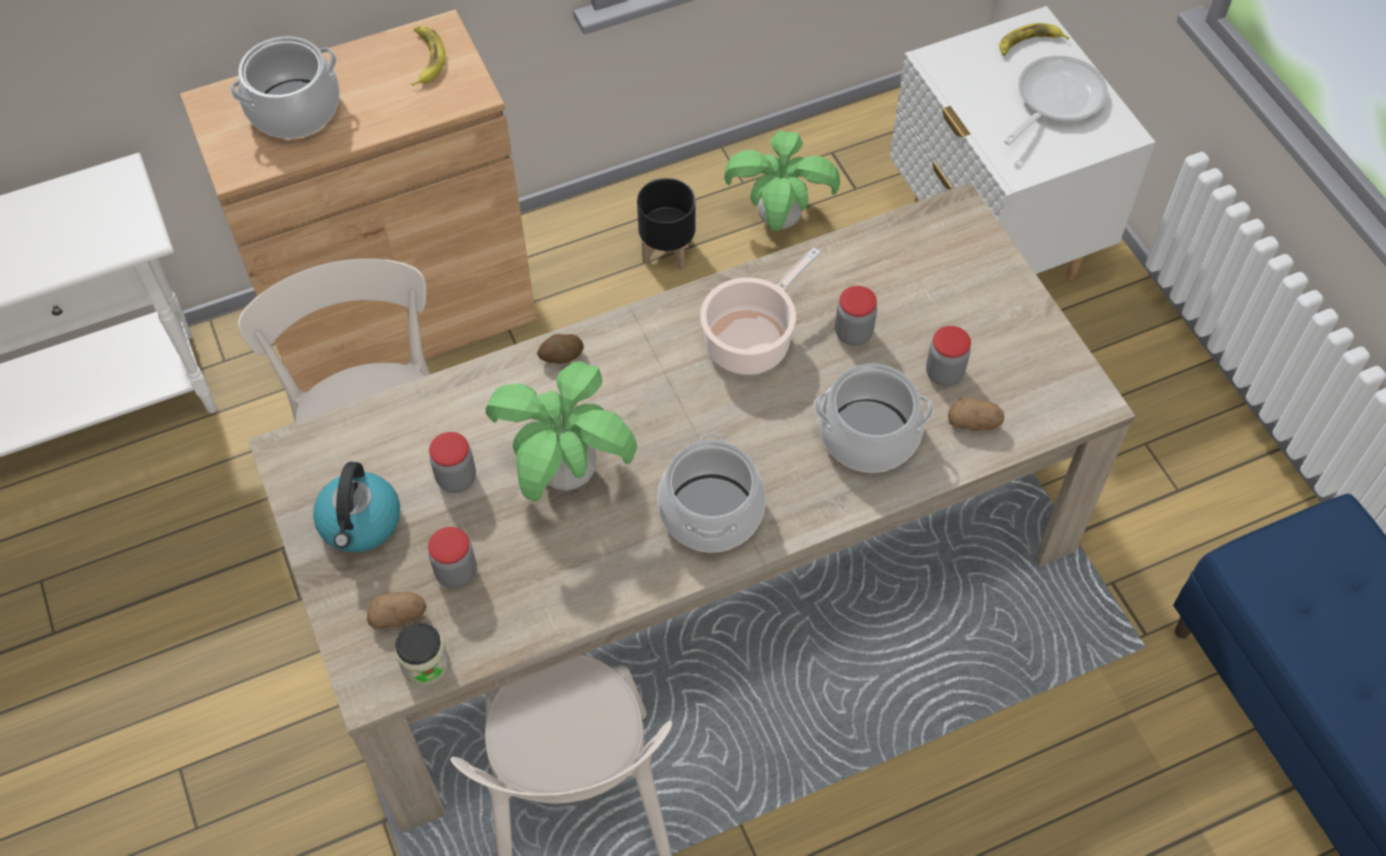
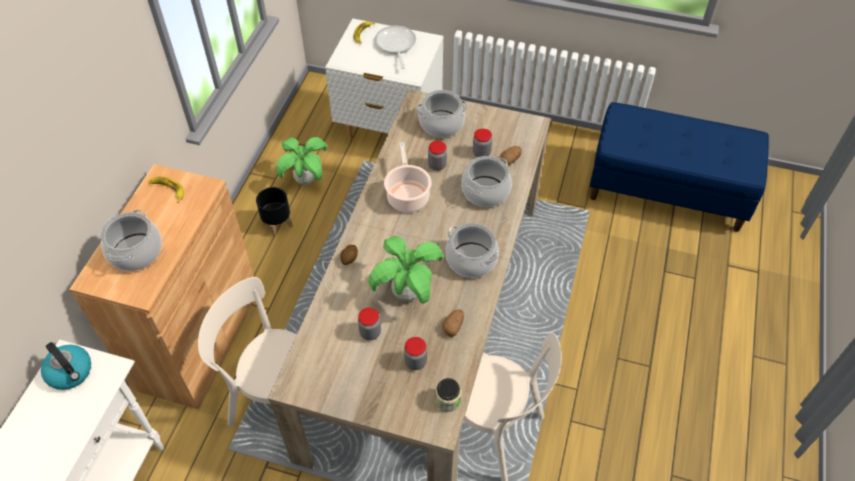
camera: 50 degrees left, 5 degrees down
(360, 523) = (356, 381): kettle -> kettle (71, 372)
(399, 616) = (416, 396): potato -> potato (453, 326)
(946, 277) = (441, 124): none -> cooking pot

